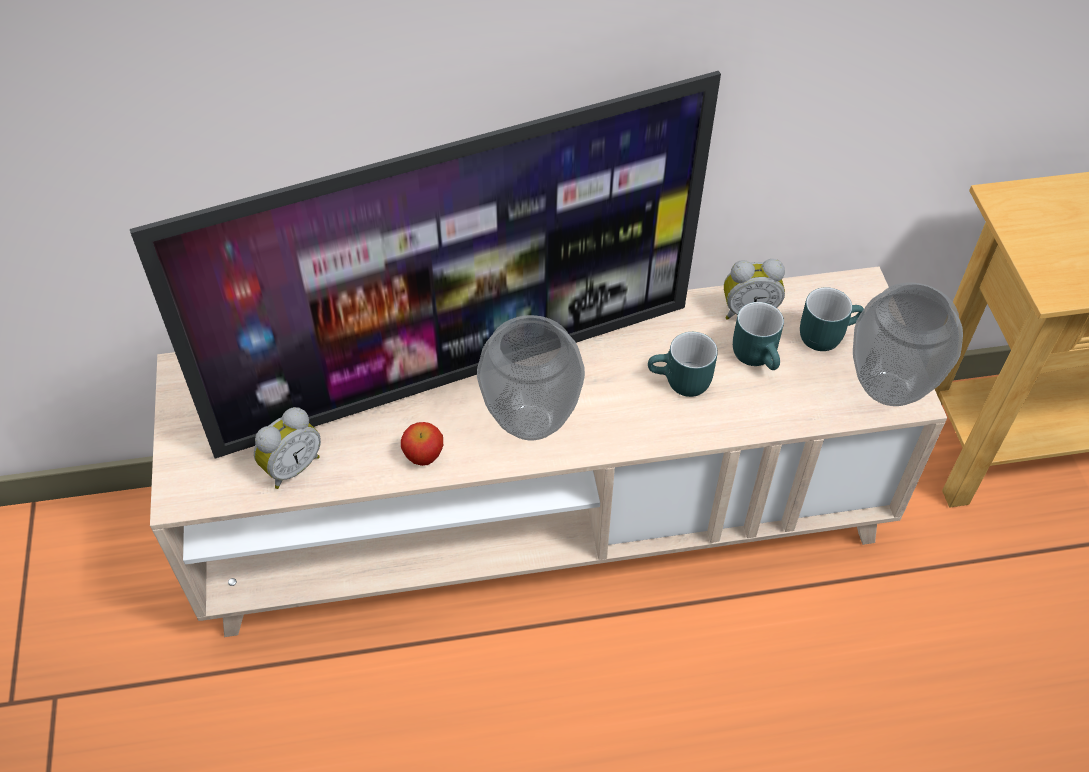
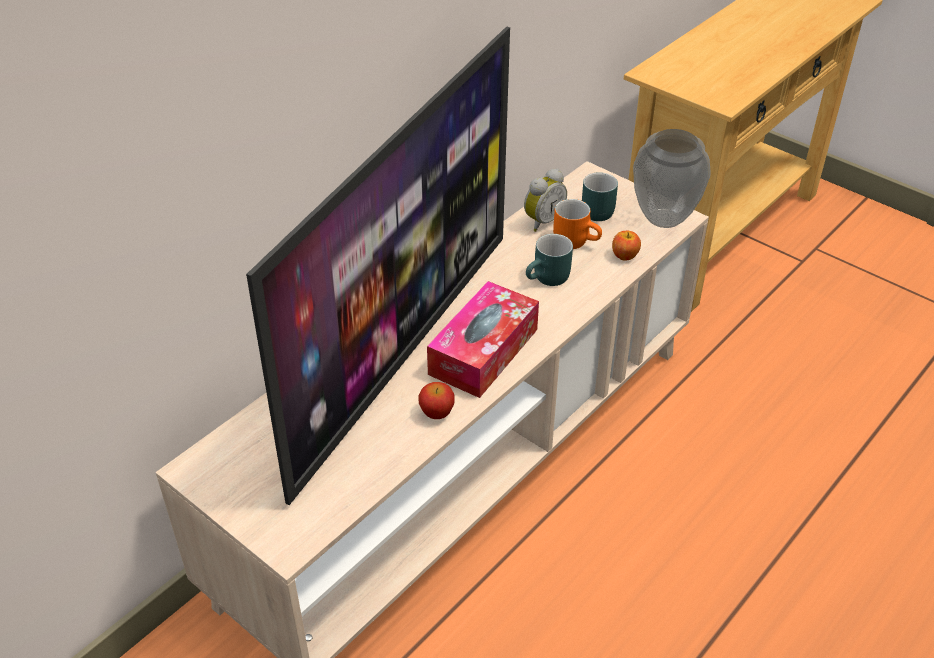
camera: 40 degrees left, 10 degrees down
(291, 467) = (351, 476): alarm clock -> none
(532, 421) = (483, 351): vase -> tissue box
(759, 356) = (576, 240): turquoise mug -> orange mug
(793, 406) = (625, 255): none -> apple

